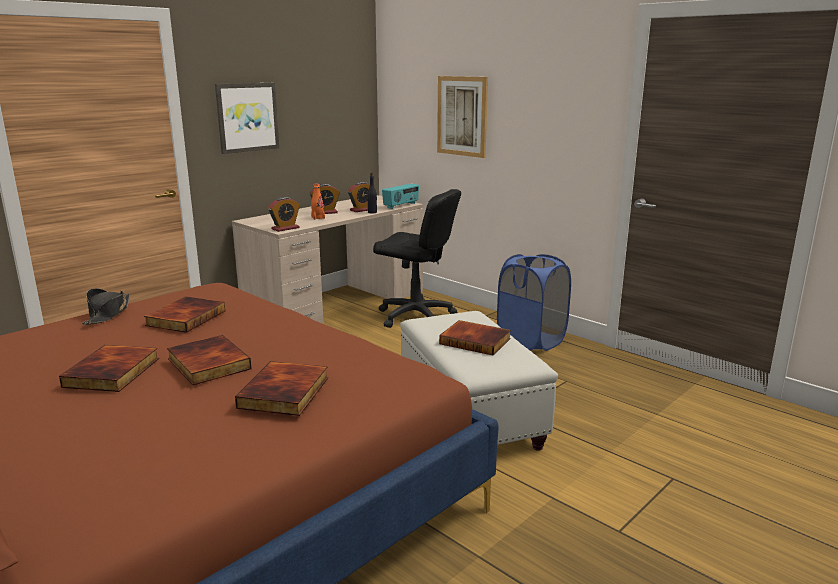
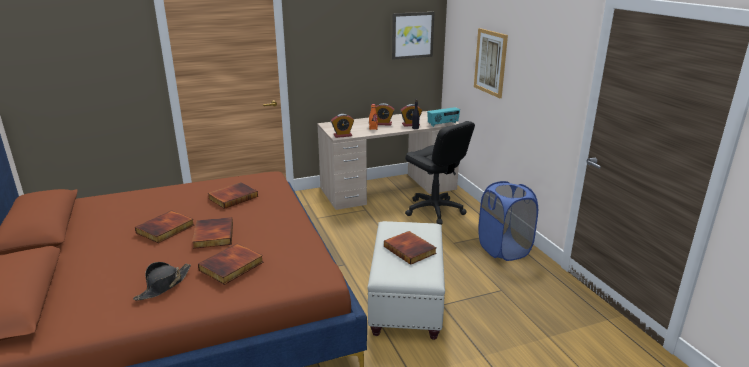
camera: 25 degrees right, 5 degrees up
(108, 314) = (198, 185): black hat -> black hat (164, 285)
(247, 117) = (333, 53): picture -> picture (412, 35)

